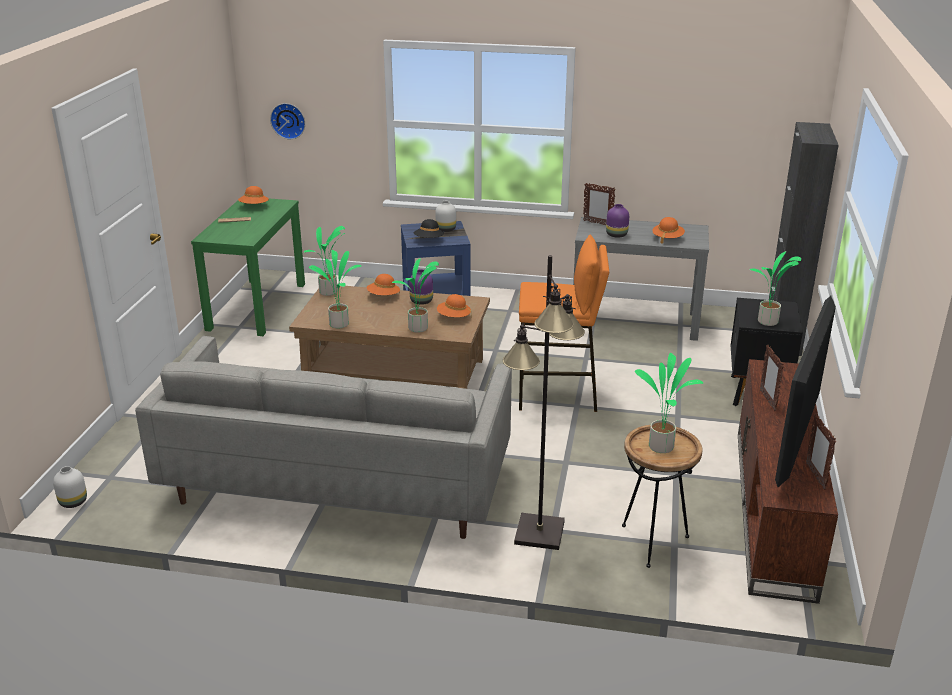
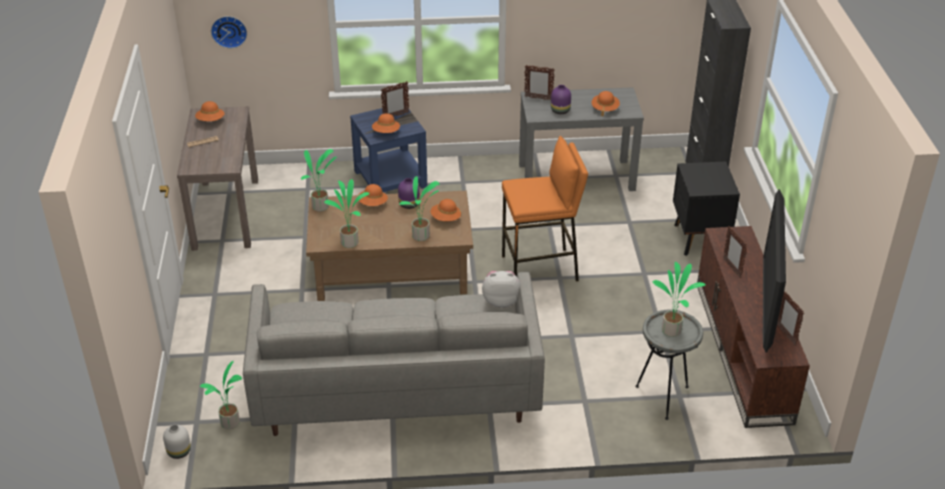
camera: 15 degrees left, 10 degrees up
(257, 306) = (225, 213): green console table -> brown console table
(429, 240) = (386, 132): black hat -> orange hat
(446, 229) = (395, 116): white vase -> picture frame
(474, 396) = (501, 301): none -> plush toy
(538, 533) = (575, 405): black floor lamp -> none
(652, 542) = (663, 397): brown side table -> grey side table
(768, 322) = (710, 188): potted plant -> potted plant (230, 424)

